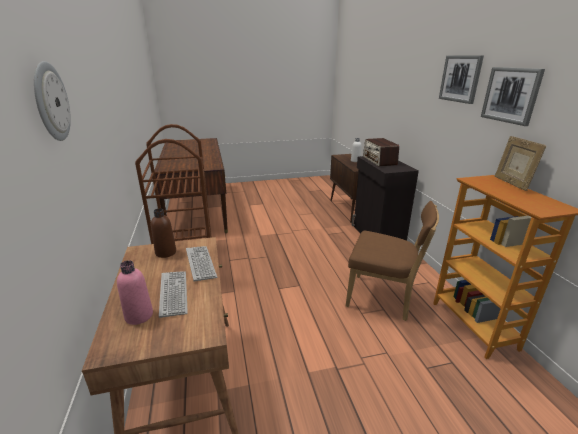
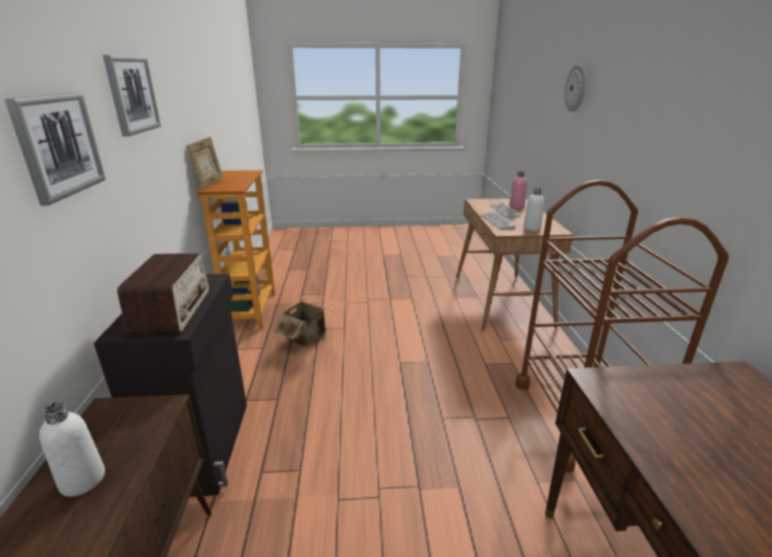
camera: 170 degrees left, 0 degrees up
(166, 252) = (532, 228): brown bottle -> white bottle
(383, 298) = (309, 338): brown chair -> cardboard box
(511, 95) = (174, 103): picture -> picture (58, 145)

